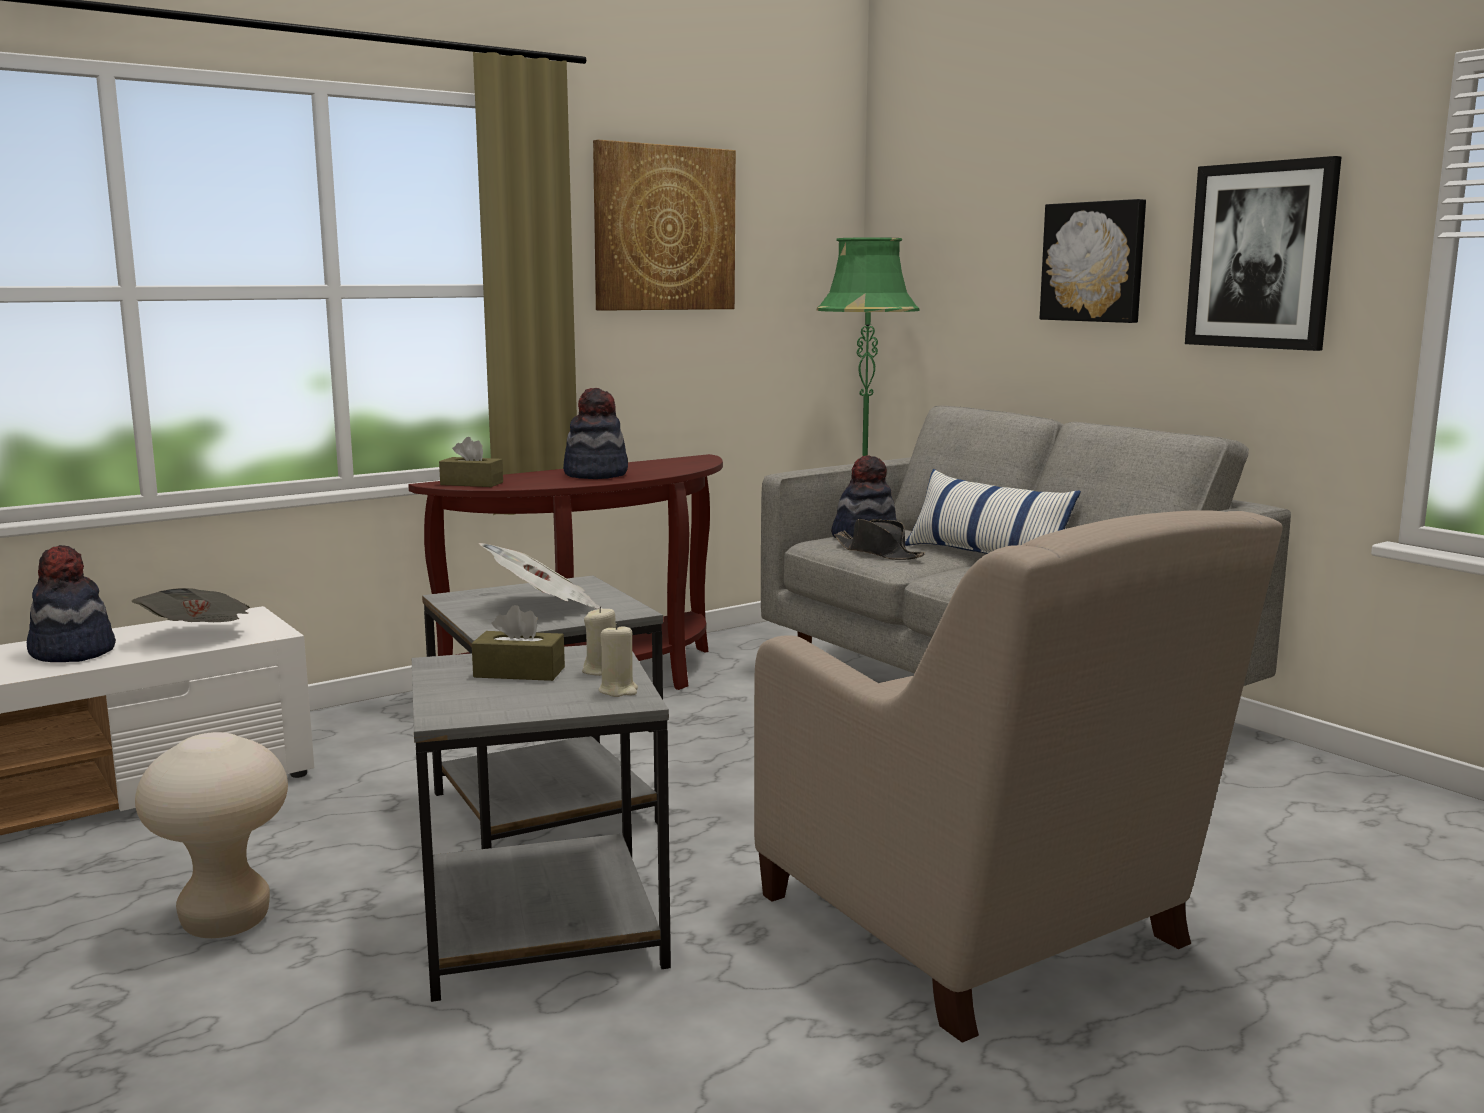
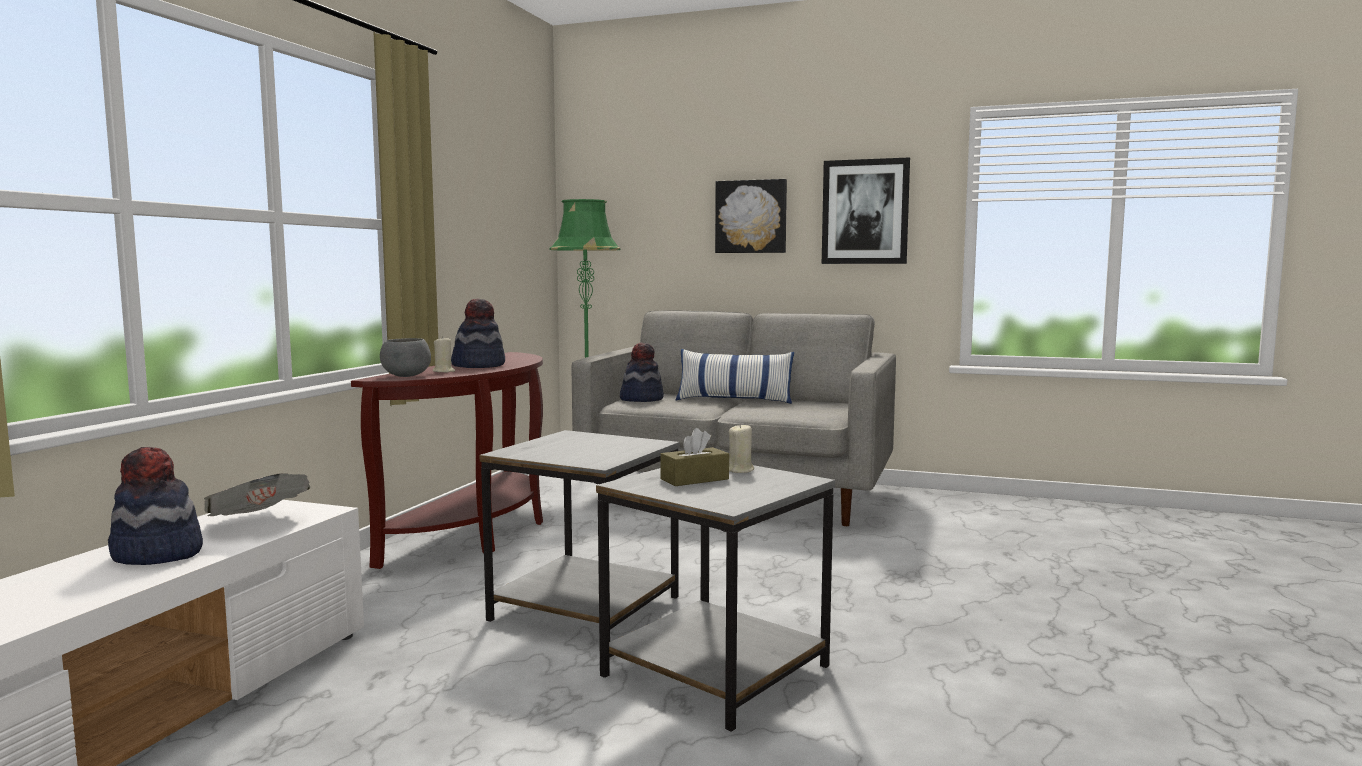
camera: 35 degrees left, 5 degrees down
(225, 922) = (486, 742): beige stool -> none
(472, 483) = (406, 376): brown tissue box -> grey bowl
(544, 608) = (594, 448): newspaper -> none
(618, 690) = (781, 476): beige candle -> beige candle (444, 371)
(664, 228) = (466, 185): picture -> none
(878, 553) = (673, 405): black hat -> none
(979, 926) = (931, 599): beige armchair -> none

